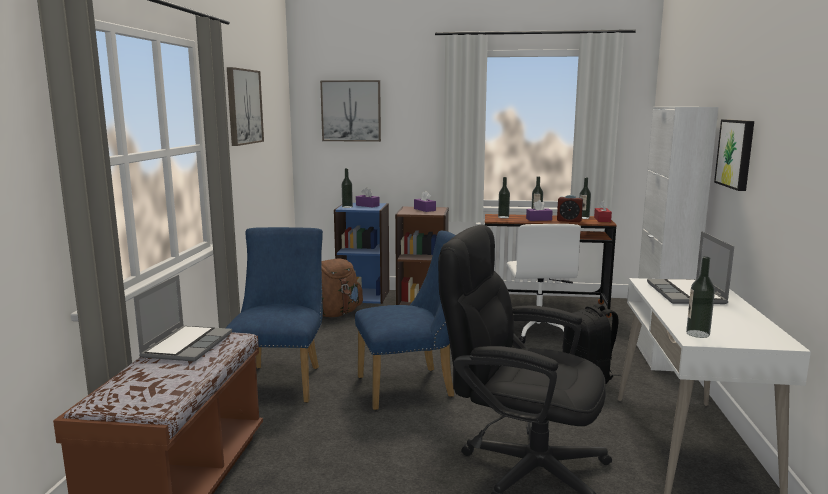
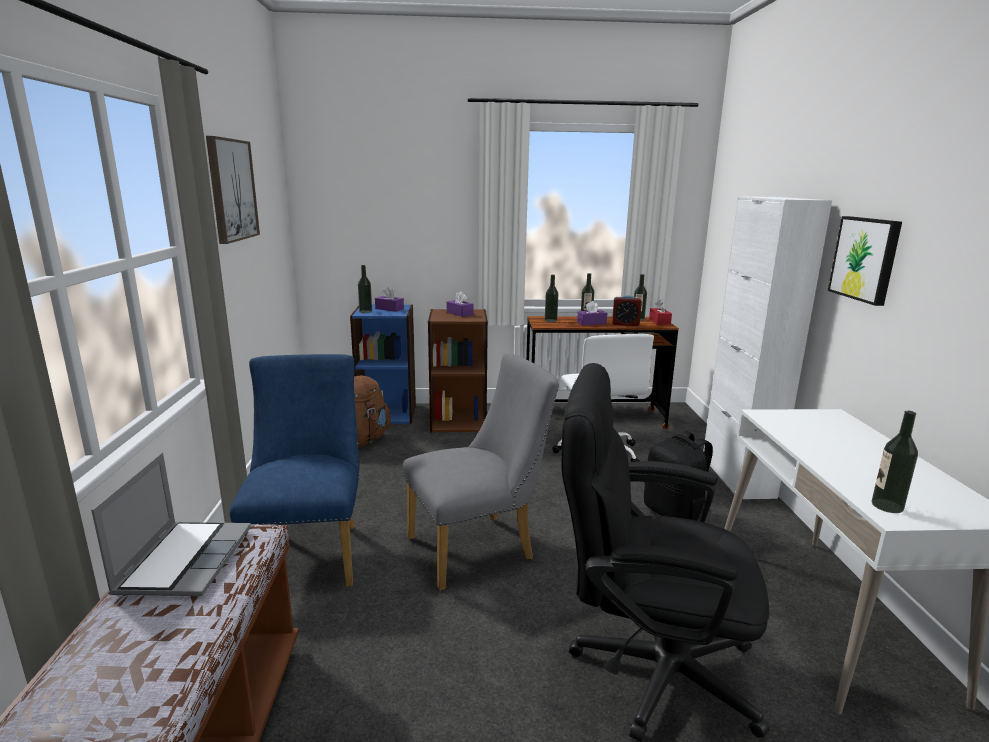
camera: 10 degrees left, 5 degrees up
(351, 111) = (364, 193): picture -> none
(413, 387) = (479, 548): blue chair -> grey chair
(687, 294) = (823, 433): laptop -> none

